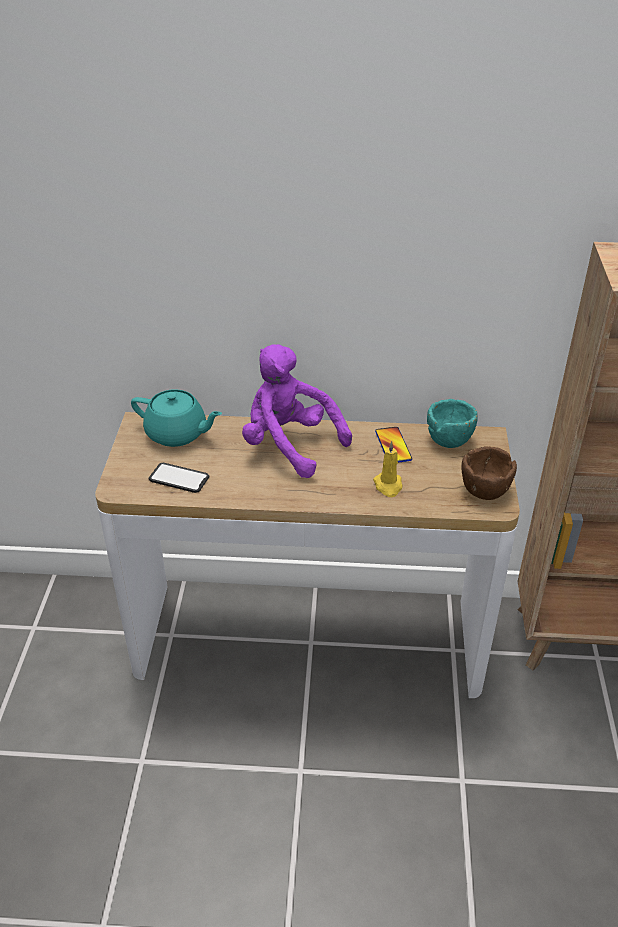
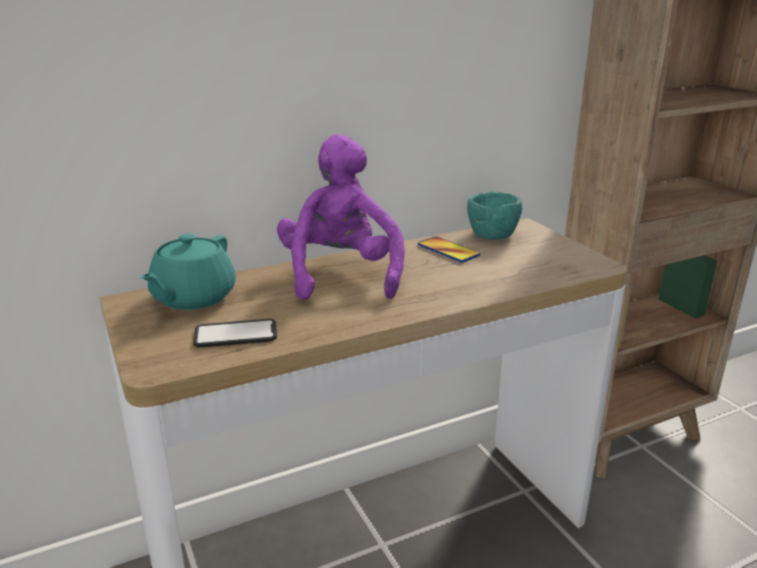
camera: 30 degrees left, 15 degrees down
(177, 434) = (192, 298): turquoise teapot -> turquoise teapot turned 120 degrees clockwise
(289, 445) = (340, 275): purple plush toy -> purple plush toy turned 75 degrees clockwise
(388, 486) = (483, 278): yellow candle -> none
(484, 490) = (572, 258): brown bowl -> none

